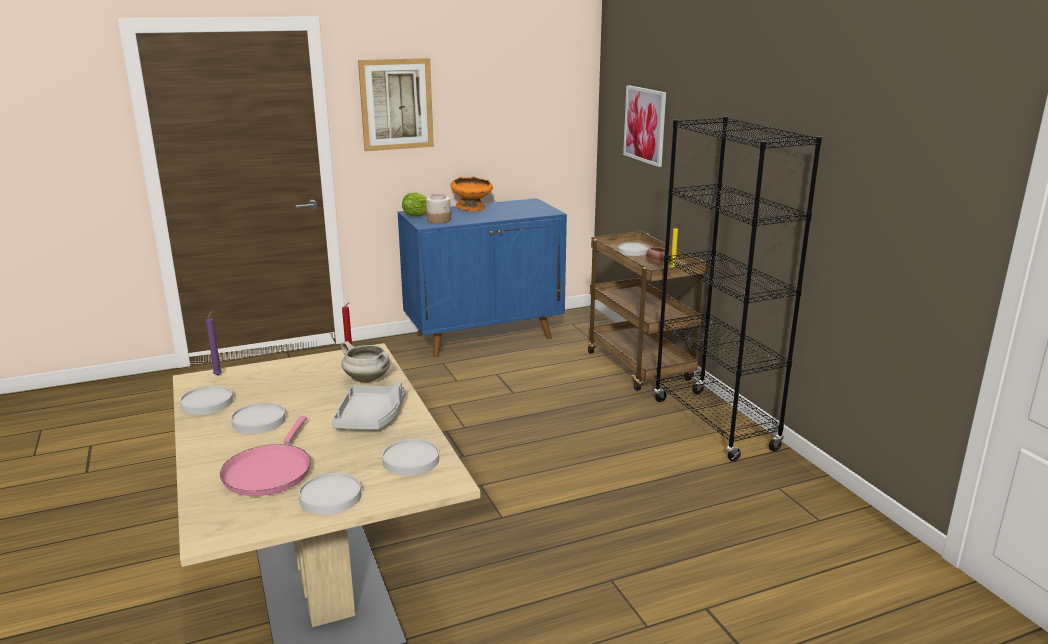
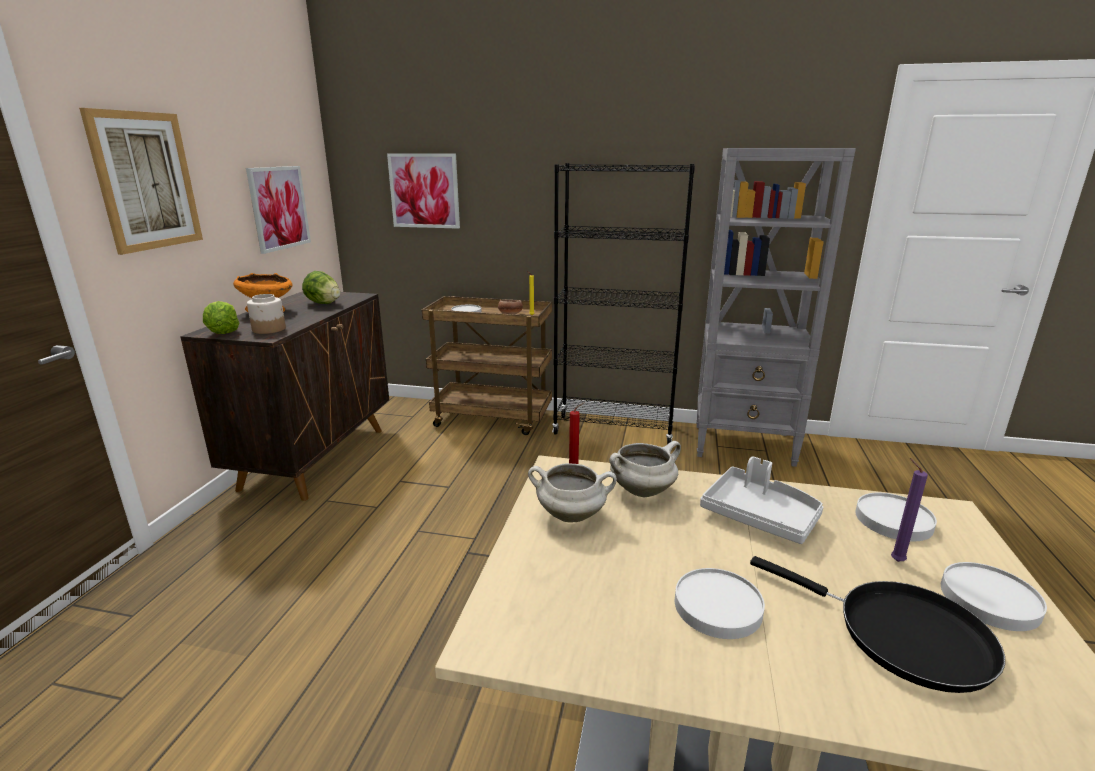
camera: 55 degrees left, 0 degrees up
(207, 403) = (606, 647): white plate -> none
(218, 375) = (497, 608): purple candle -> purple candle (894, 560)
(269, 471) = (901, 635): pink frying pan -> black frying pan
(318, 369) = (572, 515): none -> white cooking pot
(485, 336) = (316, 457): blue cabinet -> brown cabinet
(513, 211) = (323, 303): none -> lettuce
(523, 126) = (279, 208): none -> picture
(809, 503) = (744, 445): none -> grey bookcase

